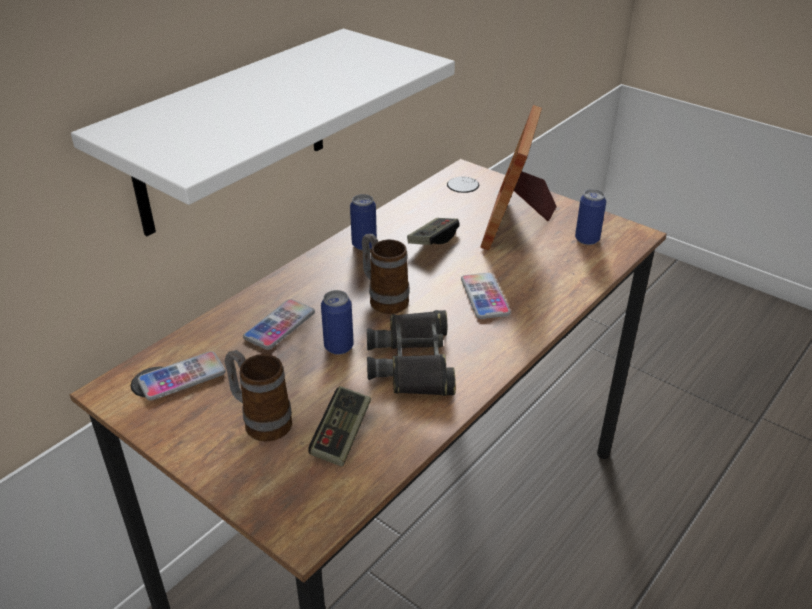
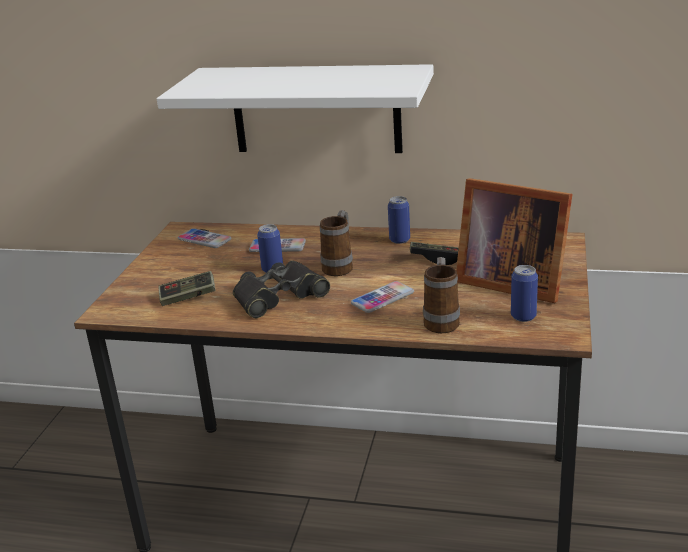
camera: 65 degrees right, 10 degrees down
(261, 421) = (184, 272): mug -> mug (442, 320)
(517, 222) = (509, 281): picture frame -> picture frame turned 135 degrees counterclockwise

